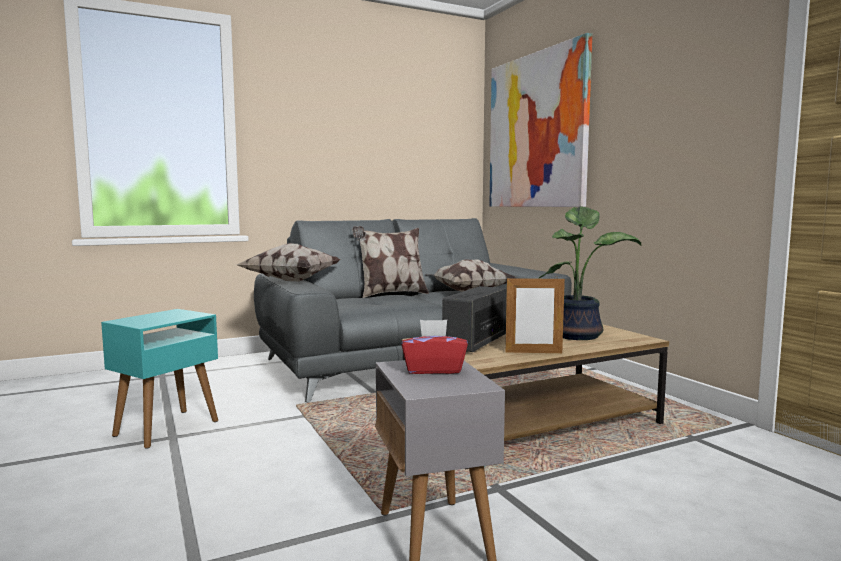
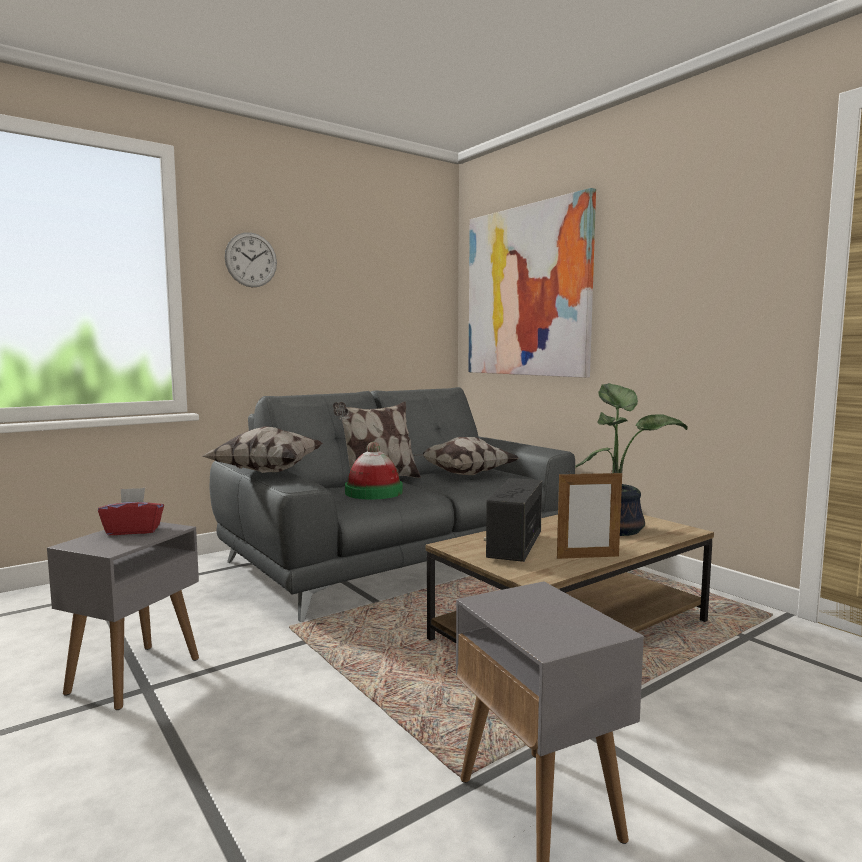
camera: 10 degrees left, 0 degrees up
(166, 428) = (133, 676): turquoise side table -> grey side table
(294, 108) = (251, 260): none -> wall clock
(379, 301) = (373, 492): none -> hat
(433, 369) = (535, 607): red tissue box -> red tissue box (133, 530)

